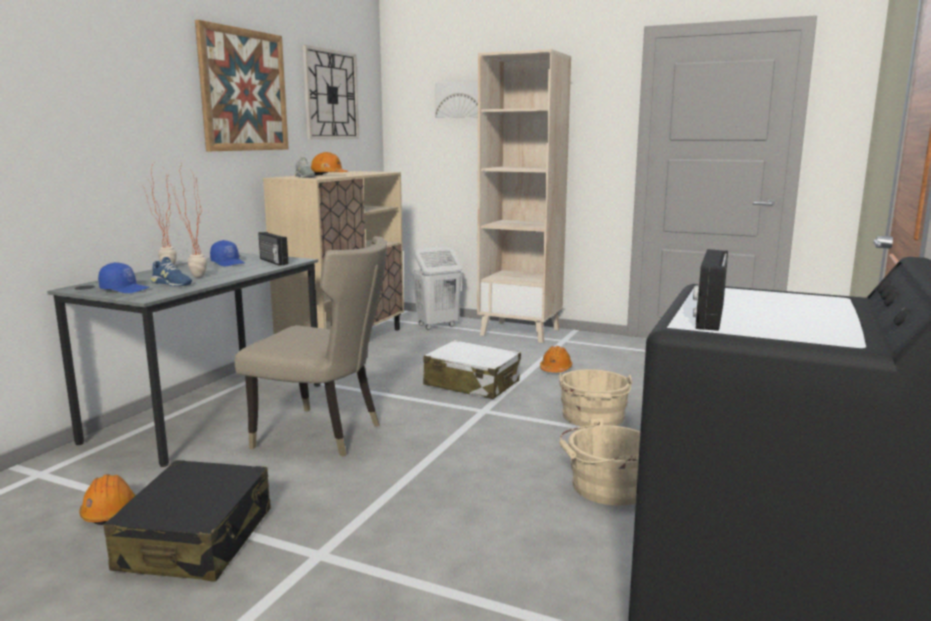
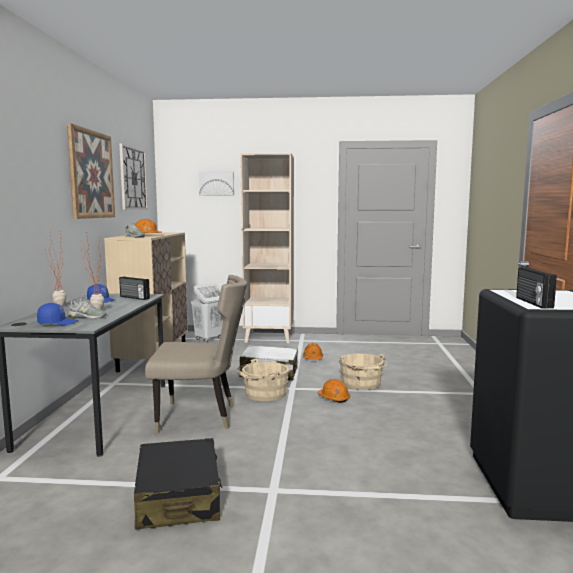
camera: 20 degrees left, 5 degrees down
(109, 511) = (90, 492): orange hard hat -> orange hard hat (333, 398)
(171, 283) = (87, 316): blue shoe -> grey shoe
(606, 487) = (404, 421): beige bucket -> beige bucket (263, 394)

